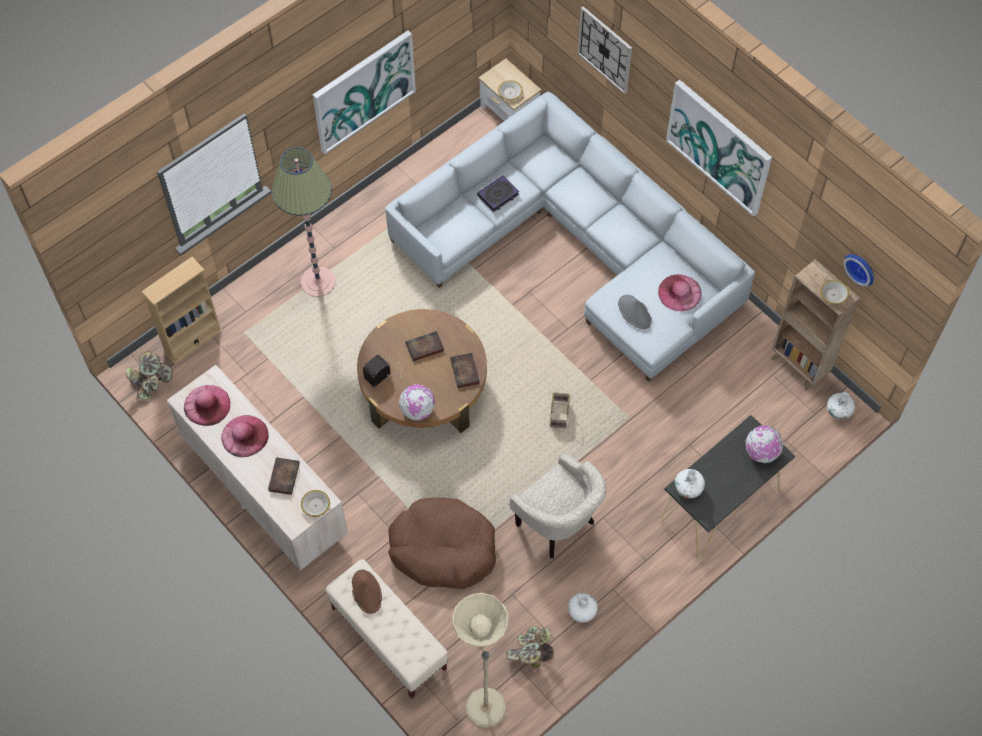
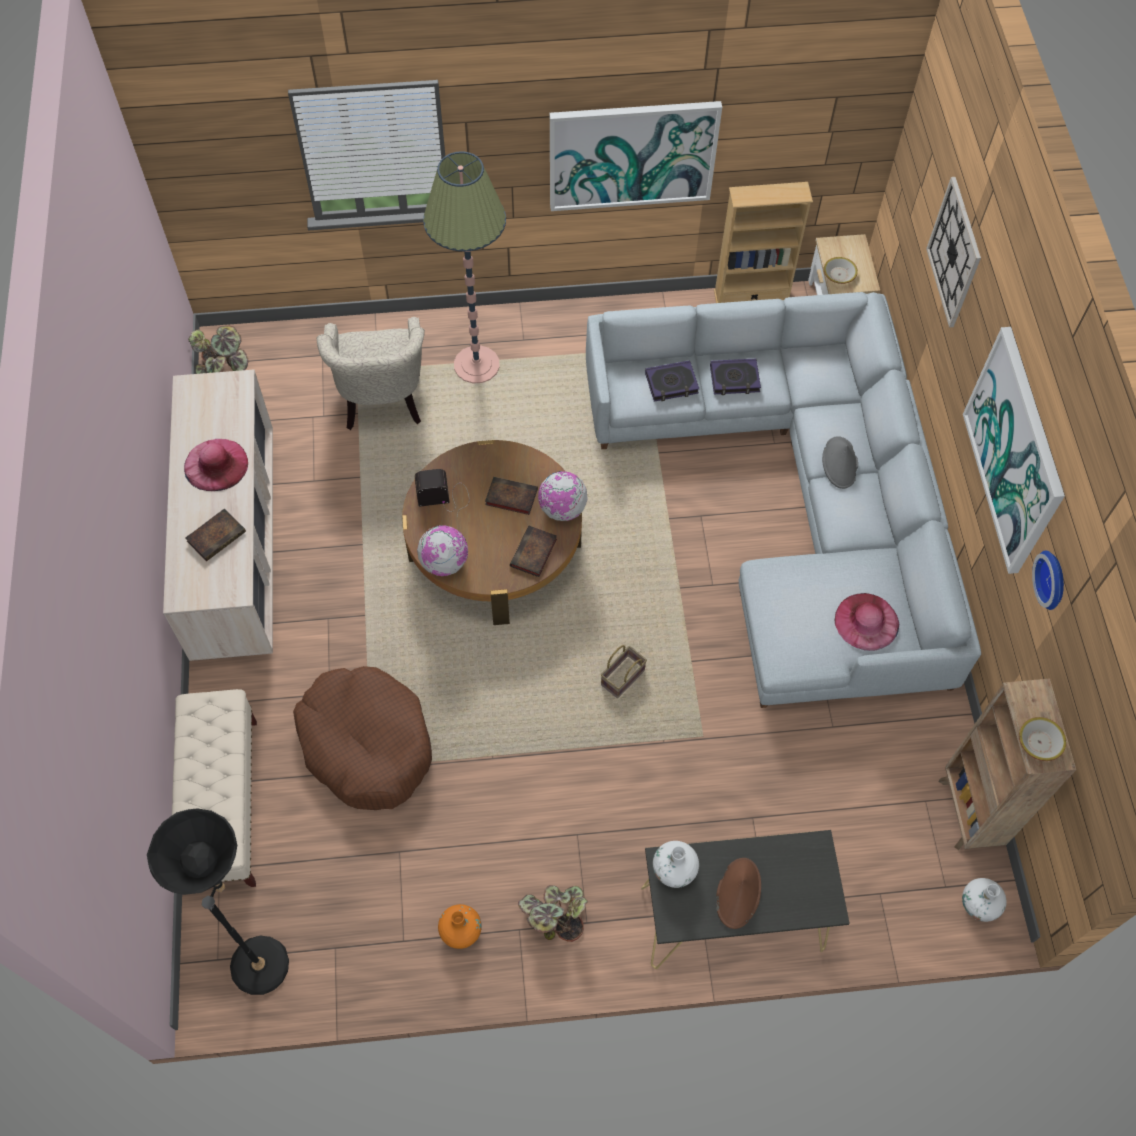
camera: 35 degrees right, 0 degrees up
(192, 341) = (299, 348): beige bookcase -> beige bookcase (751, 297)
(207, 405) = (207, 407): pink hat -> none
(315, 505) = (221, 591): bowl -> none
(366, 592) = (213, 730): brown hat -> brown hat (738, 893)
(463, 220) = (671, 384): none -> book
(482, 699) = (264, 952): beige floor lamp -> black floor lamp
(530, 652) = (362, 936): potted plant -> potted plant (554, 916)
(558, 526) = (517, 808): beige armchair -> beige armchair (383, 405)
(581, 612) = (460, 931): white vase -> orange vase
(635, 312) = (791, 611): grey hat -> grey hat (840, 463)
(761, 452) = (807, 888): globe -> globe (562, 509)
(861, 268) = (1098, 727): wall clock -> wall clock (1053, 579)

